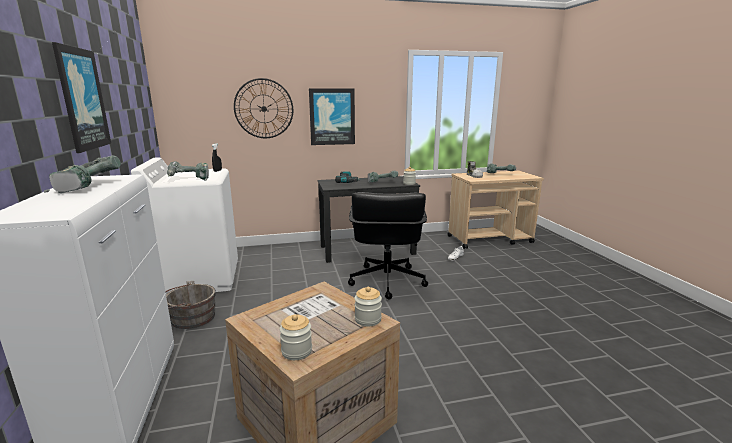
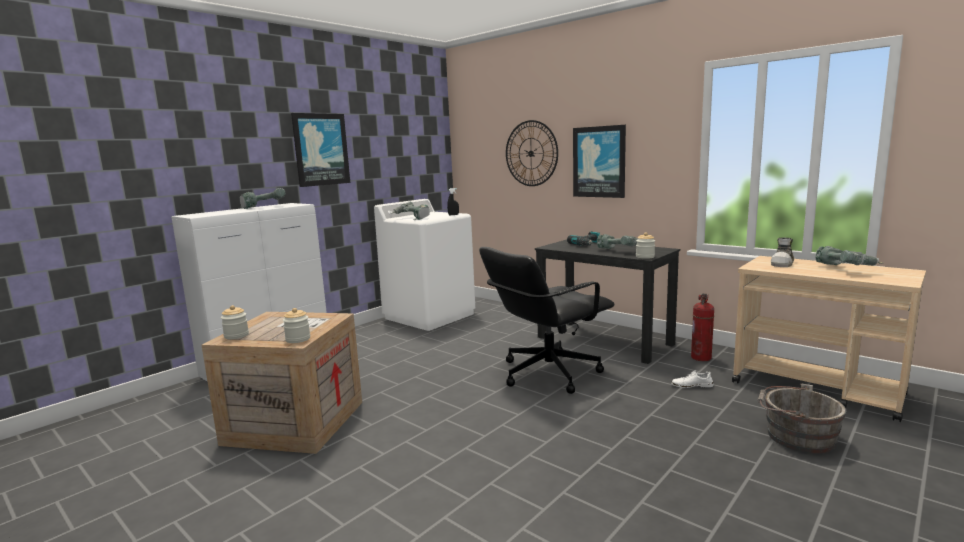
camera: 55 degrees right, 5 degrees down
(190, 318) = (373, 338): grey bucket -> grey bucket (796, 436)
(428, 242) = (701, 358): none -> fire extinguisher

